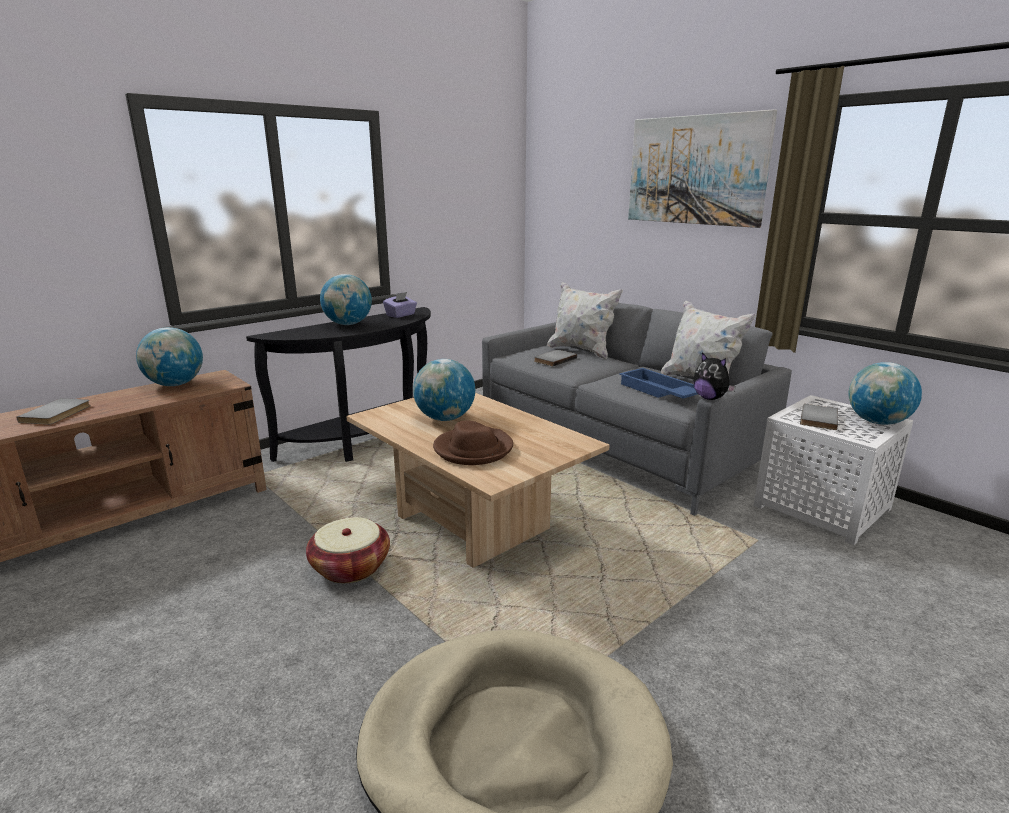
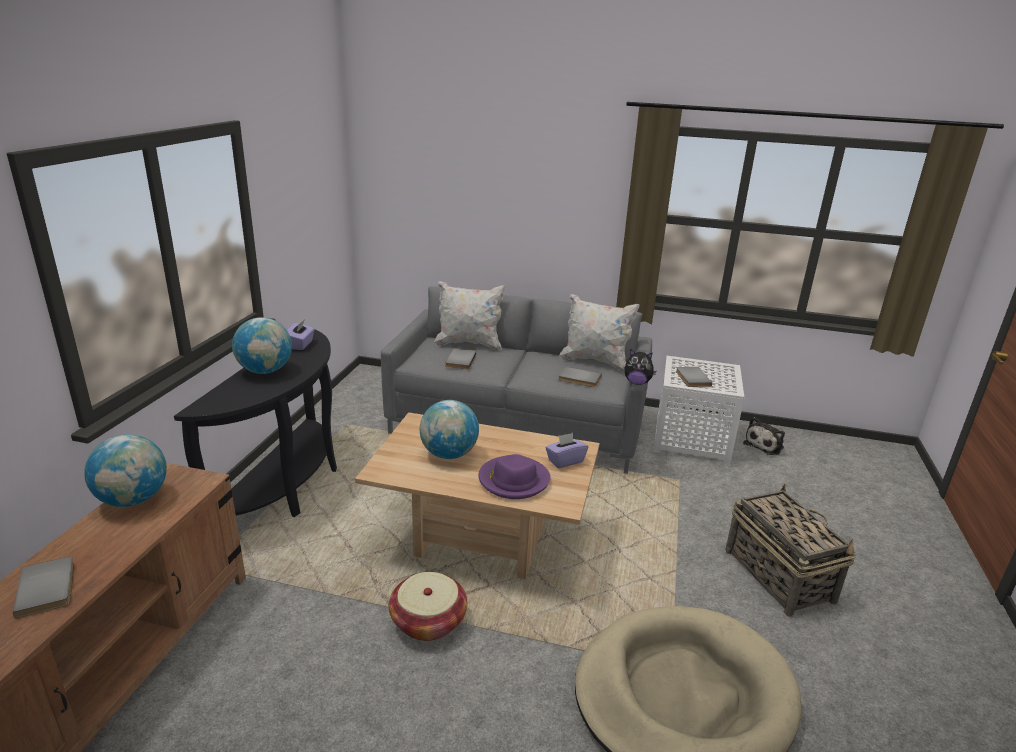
camera: 35 degrees left, 5 degrees up
(473, 449) = (513, 480): brown hat -> purple hat
(548, 448) = (565, 461): none -> purple tissue box
(659, 391) = (579, 379): blue tray -> grey book
(696, 170) = (549, 173): picture -> none
(798, 682) = (777, 574): none -> basket
(877, 422) = (725, 372): globe -> none
(936, 541) = (765, 445): none -> plush toy

